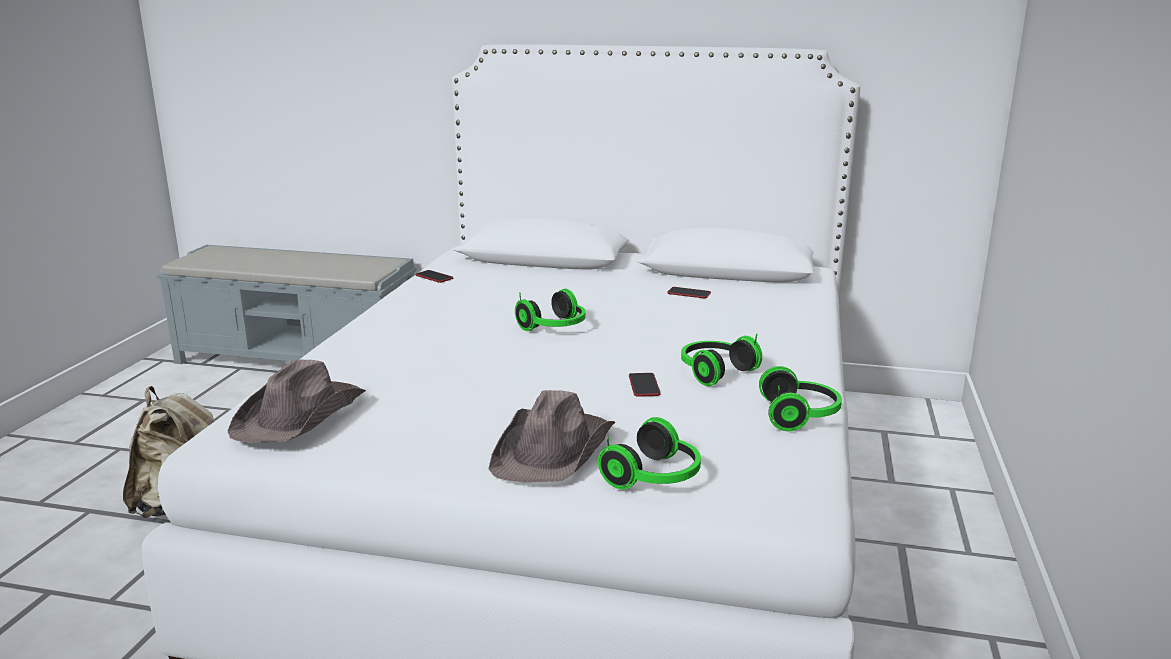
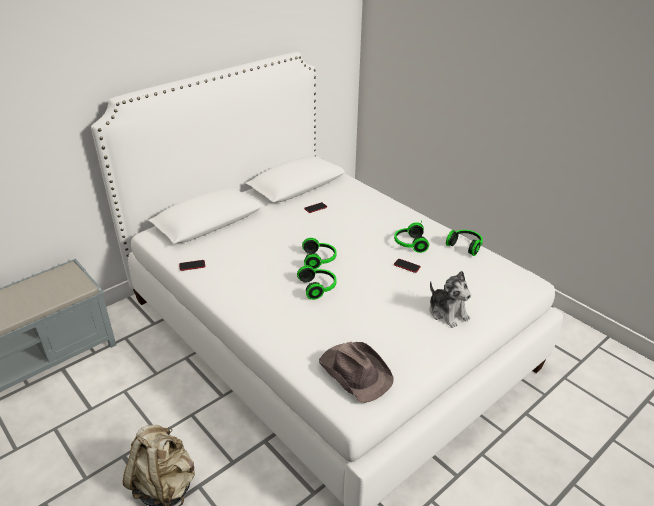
camera: 55 degrees left, 15 degrees up
(554, 449) = (447, 313): brown hat -> plush toy
(656, 478) = (490, 299): headphones -> headphones (318, 287)

